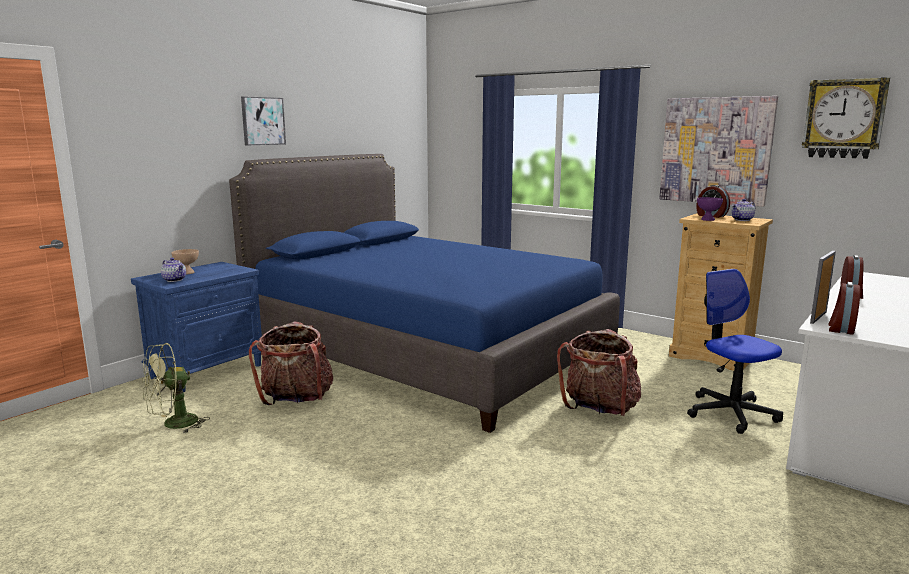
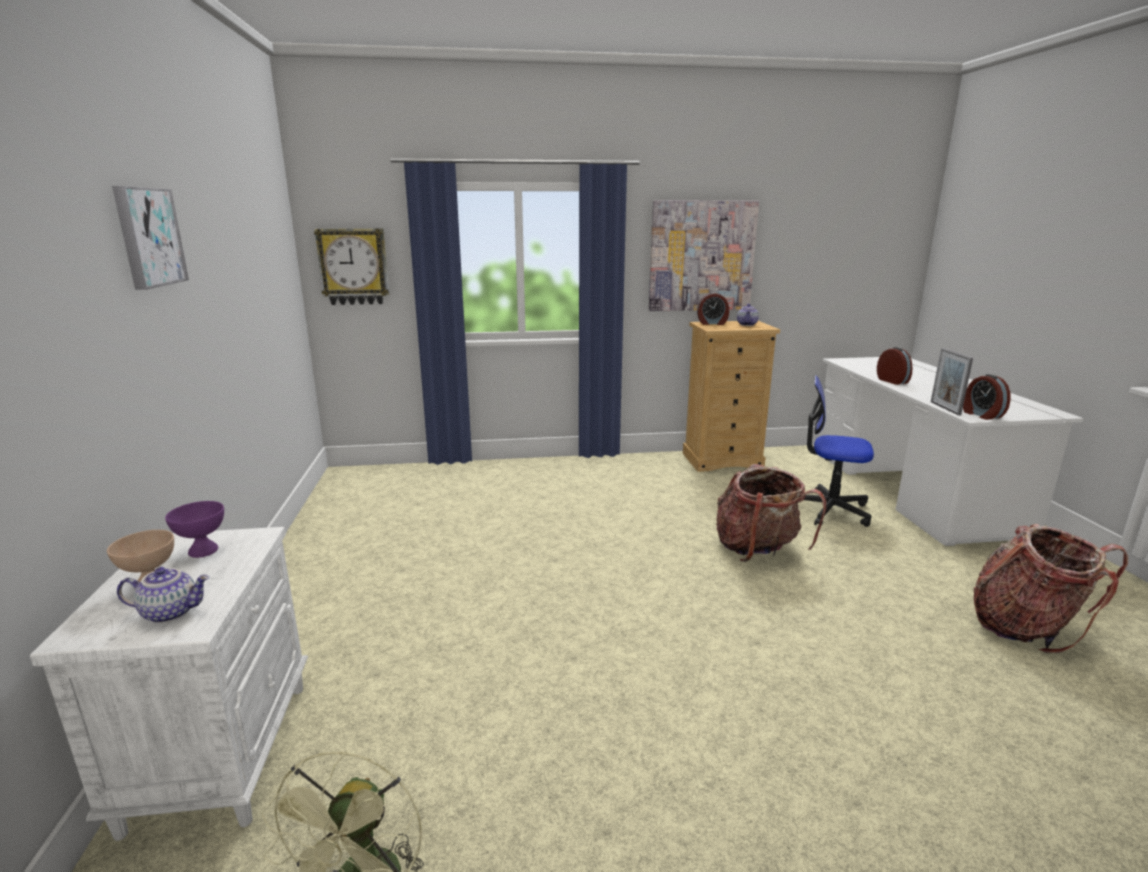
camera: 45 degrees left, 5 degrees up
(208, 371) = (220, 751): blue nightstand -> white nightstand
(297, 399) = (470, 711): backpack -> backpack (1027, 627)
(427, 350) = (490, 554): blue bed -> none
(707, 219) = (727, 328): purple bowl -> purple bowl (203, 551)
(844, 119) = (809, 223): wall clock -> wall clock (354, 266)

